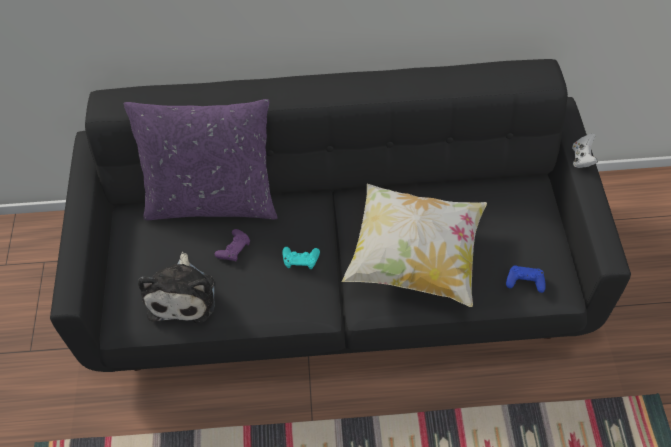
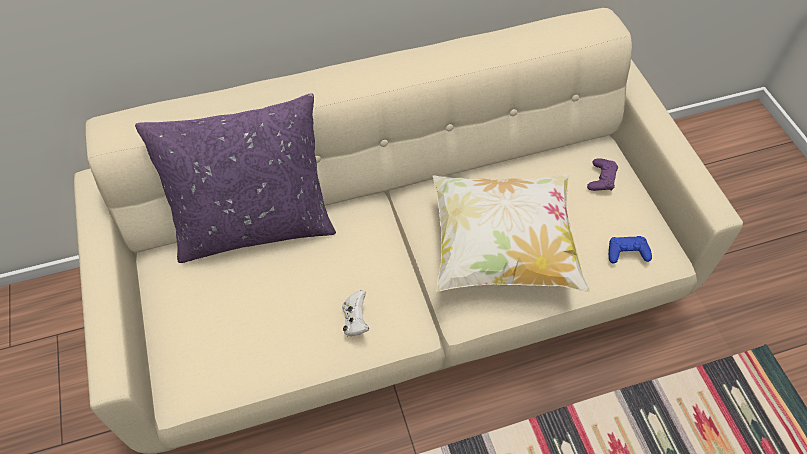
camera: 15 degrees left, 0 degrees up
(183, 294) = (247, 342): plush toy -> none
(234, 248) = (295, 276): purple game controller -> purple game controller (601, 178)
(300, 259) = (375, 275): turquoise game controller -> none
(338, 280) = (404, 290): black sofa -> beige sofa
(582, 158) = (654, 110): white game controller -> white game controller (355, 320)

